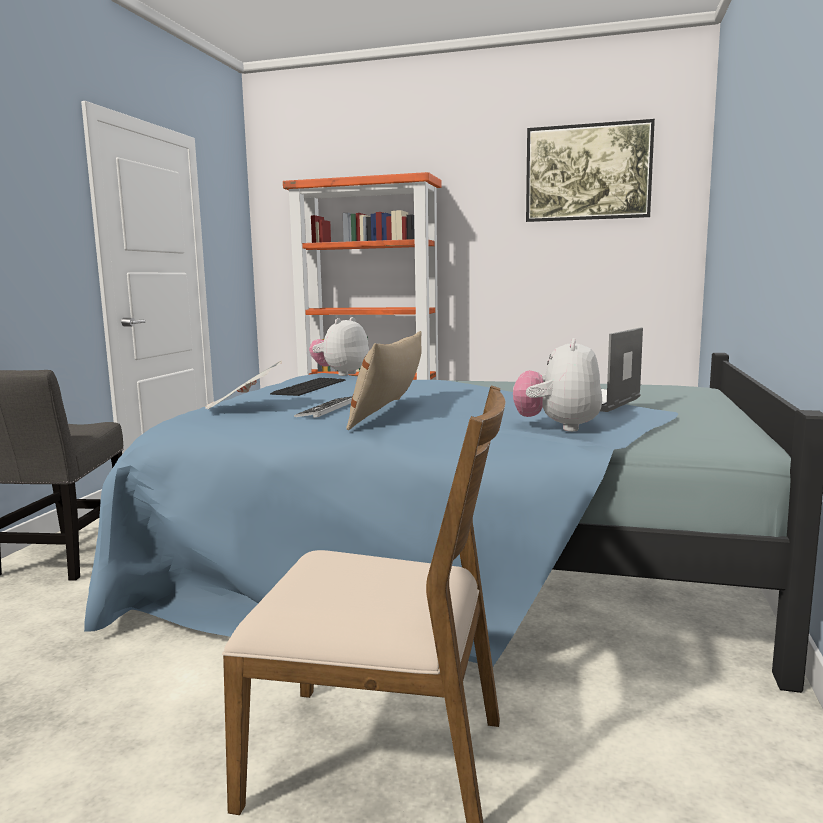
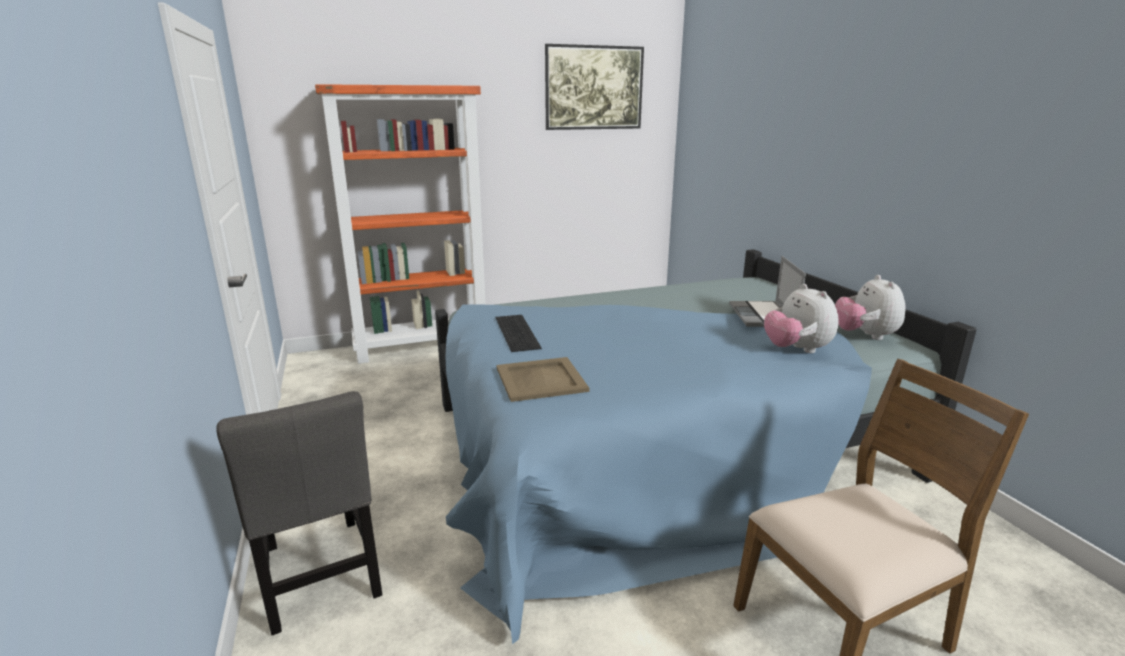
camera: 35 degrees left, 10 degrees up
(242, 408) = (540, 380): newspaper -> beige tray
(327, 409) = (614, 364): keyboard -> none
(341, 374) = (490, 304): plush toy -> plush toy (864, 336)
(389, 413) = (673, 360): beige pillow -> none

